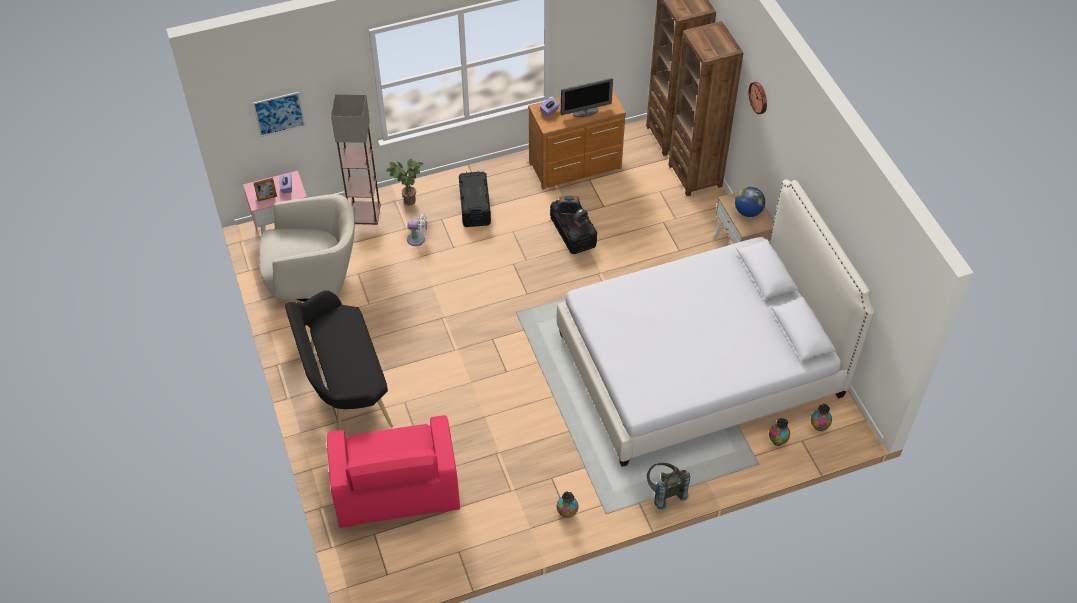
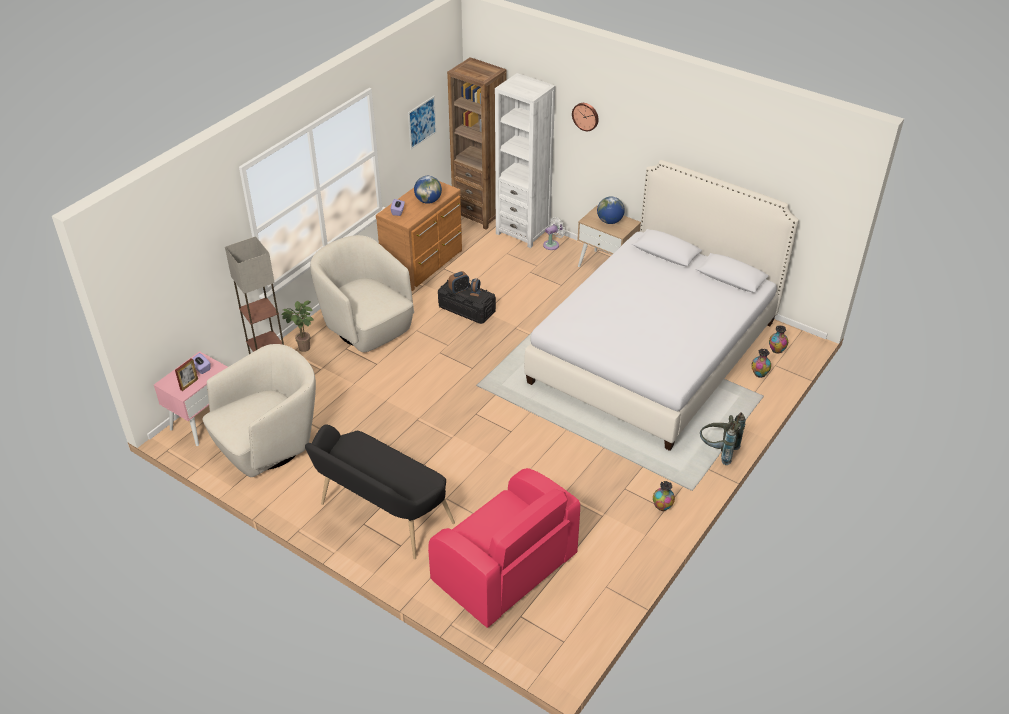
camera: 35 degrees left, 10 degrees down
(279, 114) = (175, 288): picture -> picture (422, 122)
(418, 239) = (339, 372): white fan -> white fan (552, 244)
(475, 206) = (367, 327): black storage box -> beige armchair
(585, 112) = (428, 201): monitor -> globe
(695, 175) = (523, 232): brown bookcase -> white bookcase

